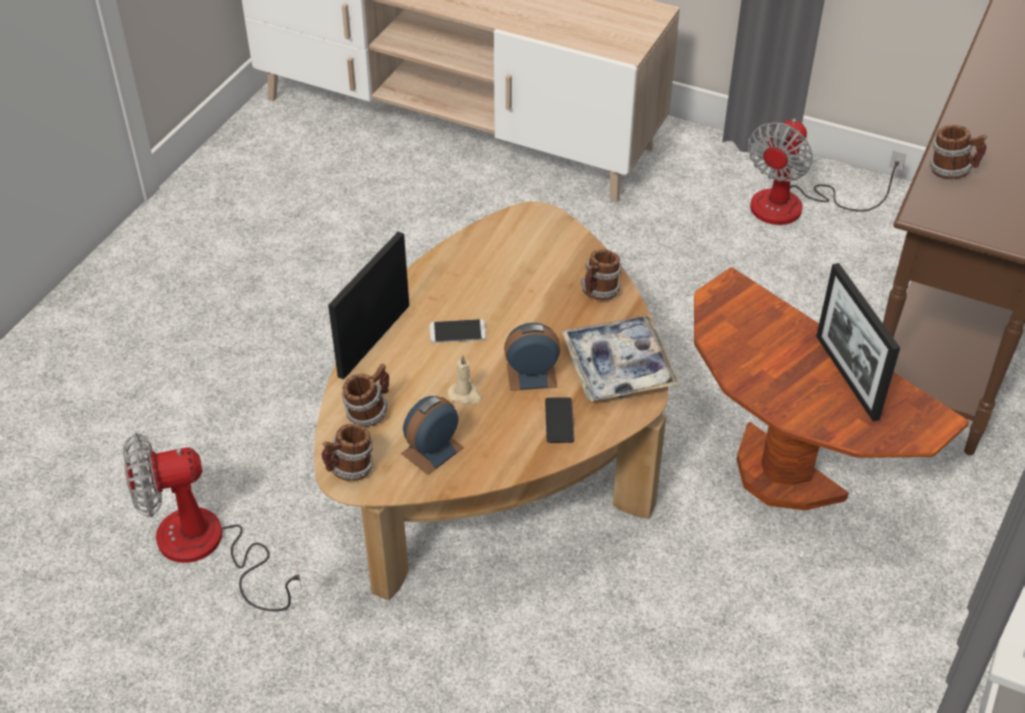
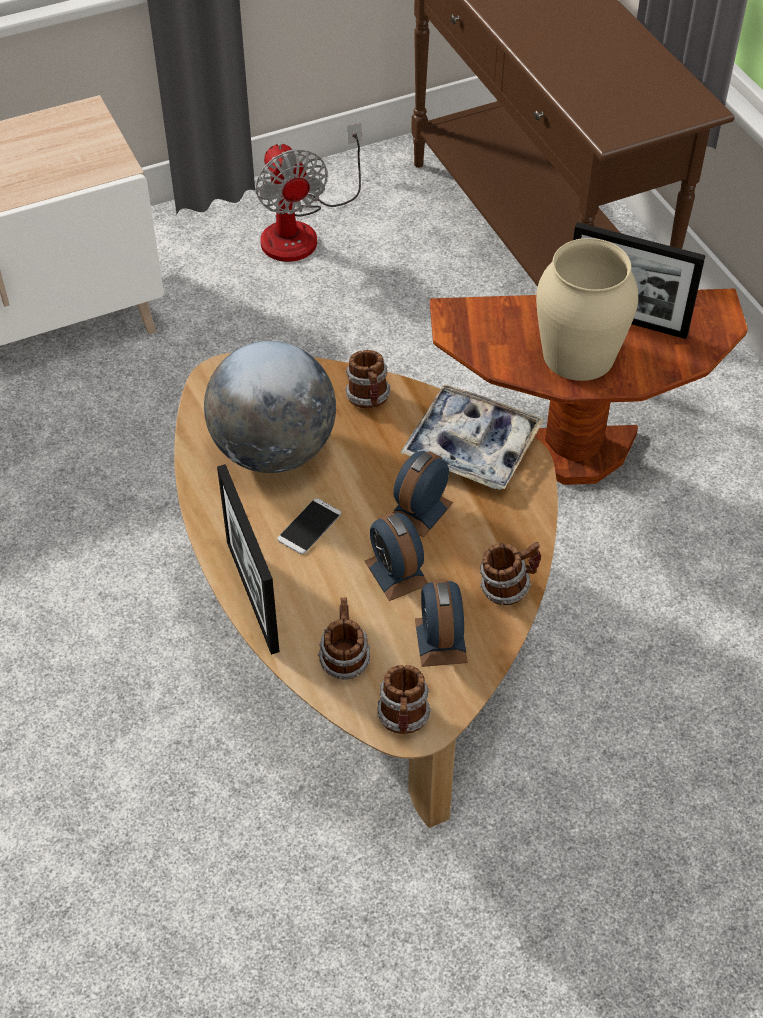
camera: 50 degrees left, 5 degrees up
(208, 549) = (243, 936): fan -> none
(465, 395) = (396, 572): beige candle -> alarm clock
(501, 277) = (273, 451): none -> globe
(559, 421) = (494, 527): phone -> none
(776, 372) = (579, 355): none -> beige vase
(951, 171) = (580, 88): mug -> mug (507, 588)

